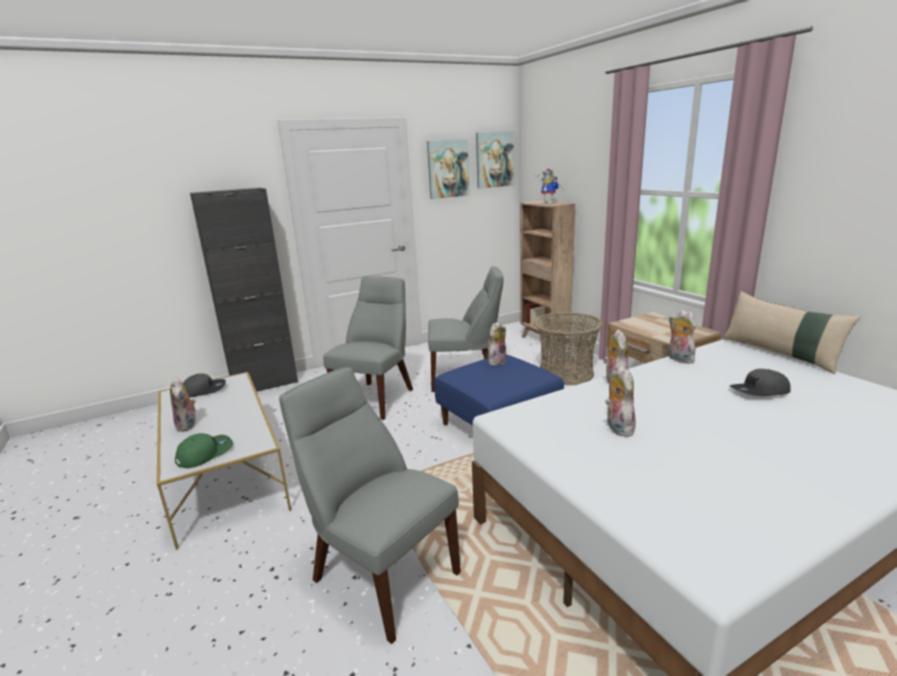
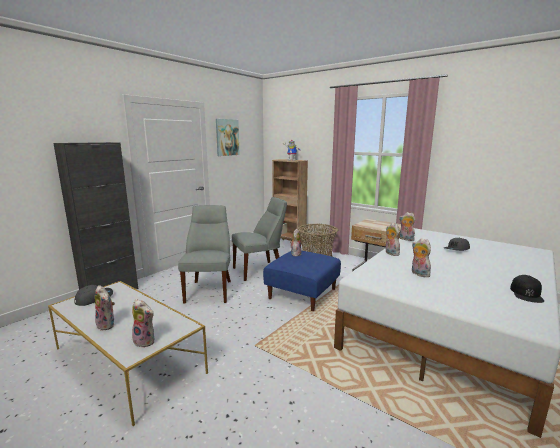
camera: 25 degrees left, 5 degrees down
(205, 453) = (146, 341): green cap -> plush toy
(380, 574) = (306, 395): grey chair -> none
(494, 159) = (251, 133): picture -> none
(780, 353) = (444, 232): beige pillow -> none
(792, 505) = (526, 293): none -> black cap

